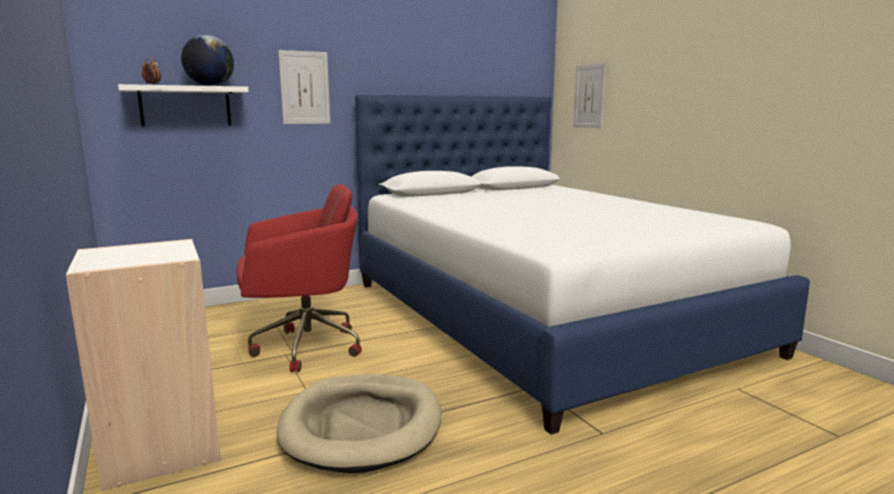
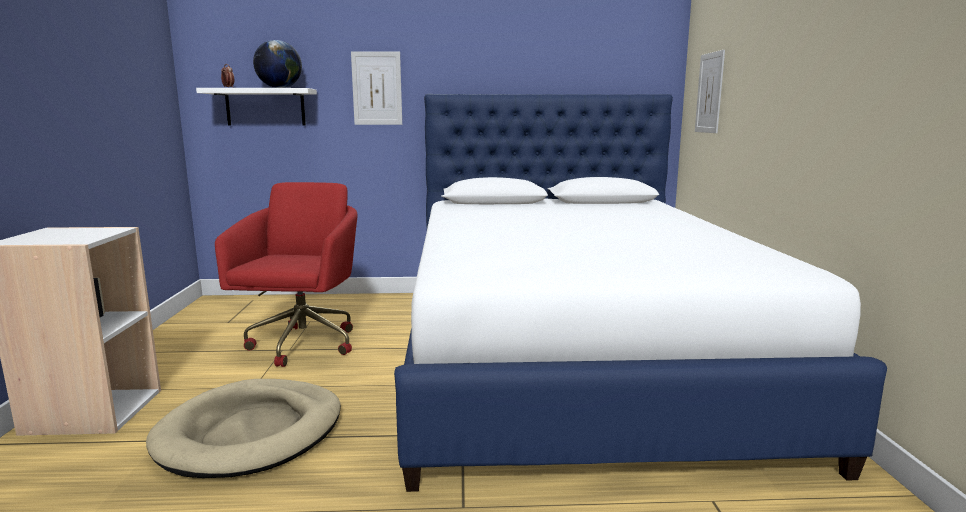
camera: 25 degrees right, 0 degrees up
(302, 349) = (302, 347): red office chair -> red office chair turned 90 degrees counterclockwise

